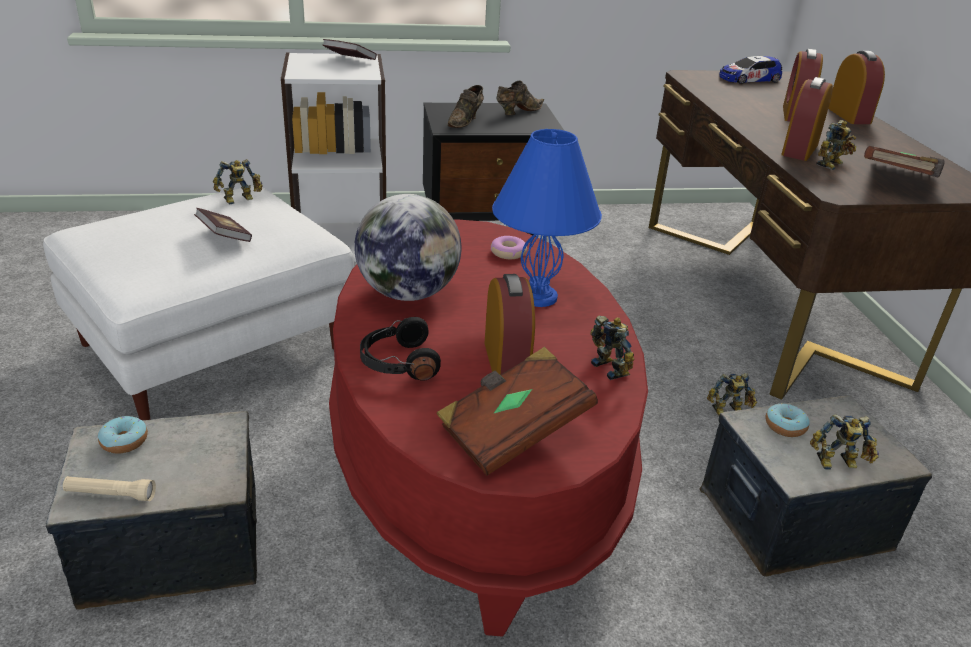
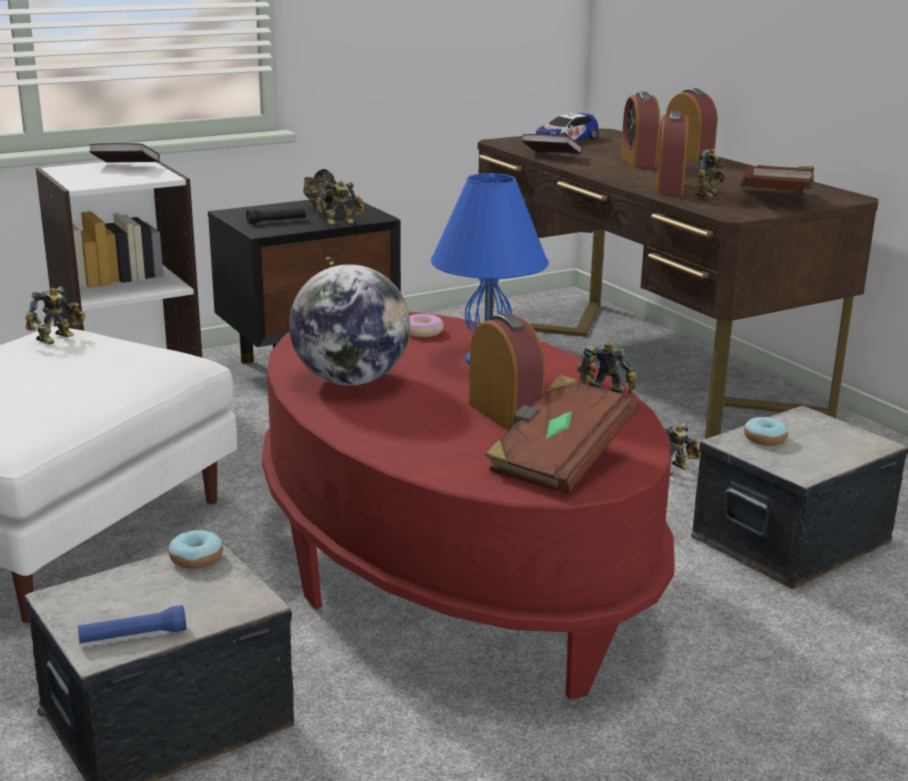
camera: 20 degrees left, 10 degrees down
(111, 494) = (133, 636): beige flashlight -> blue flashlight
(124, 441) = (101, 592): donut -> donut (196, 558)
(224, 237) = (79, 373): book -> book (551, 156)
(398, 363) = (398, 435): black headphones -> none
(466, 121) = (276, 221): brown shoe -> black flashlight
(838, 464) = (829, 455): toy robot -> toy robot (341, 223)

